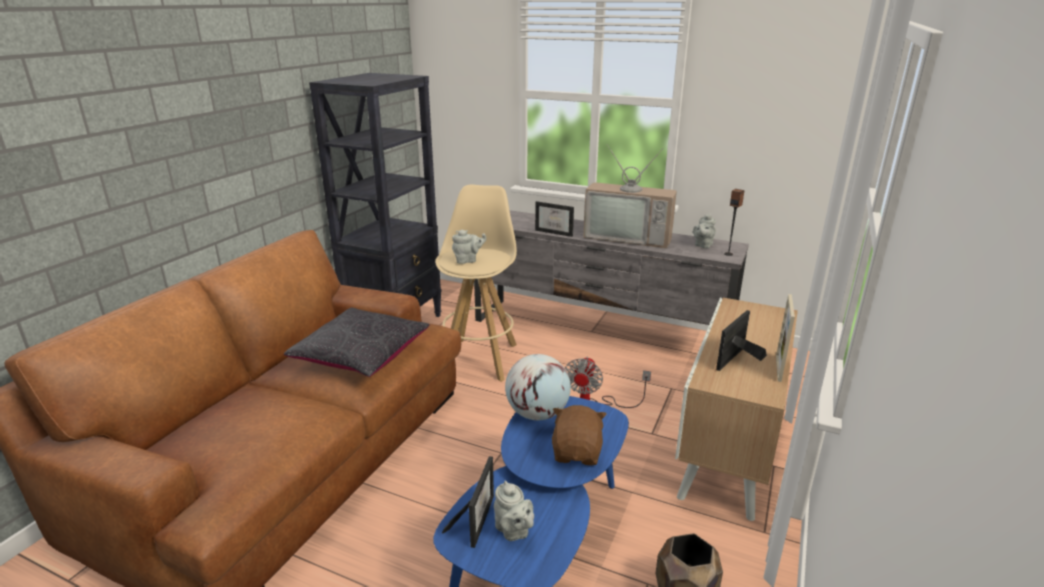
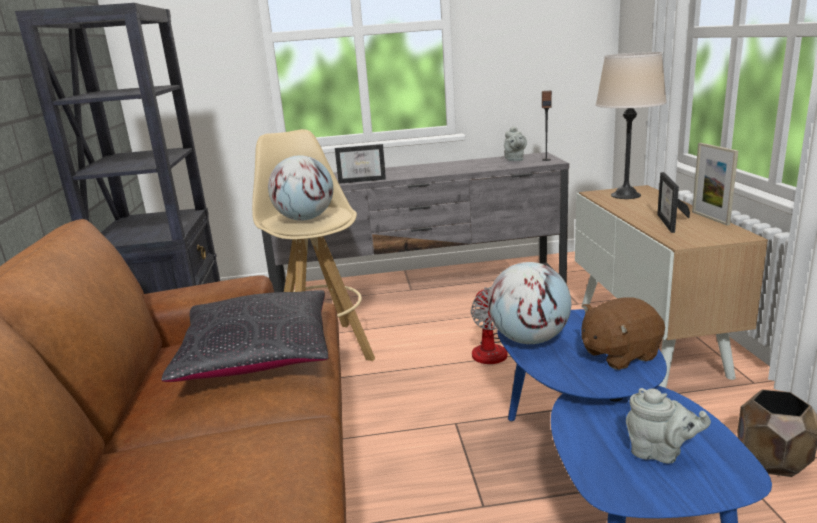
camera: 30 degrees left, 5 degrees down
(468, 260) = (305, 219): grey teapot -> globe
(476, 518) = (605, 461): picture frame -> none
(577, 453) = (619, 354): brown plush toy -> brown plush toy turned 90 degrees counterclockwise
(629, 236) = (440, 168): television -> none
(754, 315) = (625, 195): none -> beige table lamp

